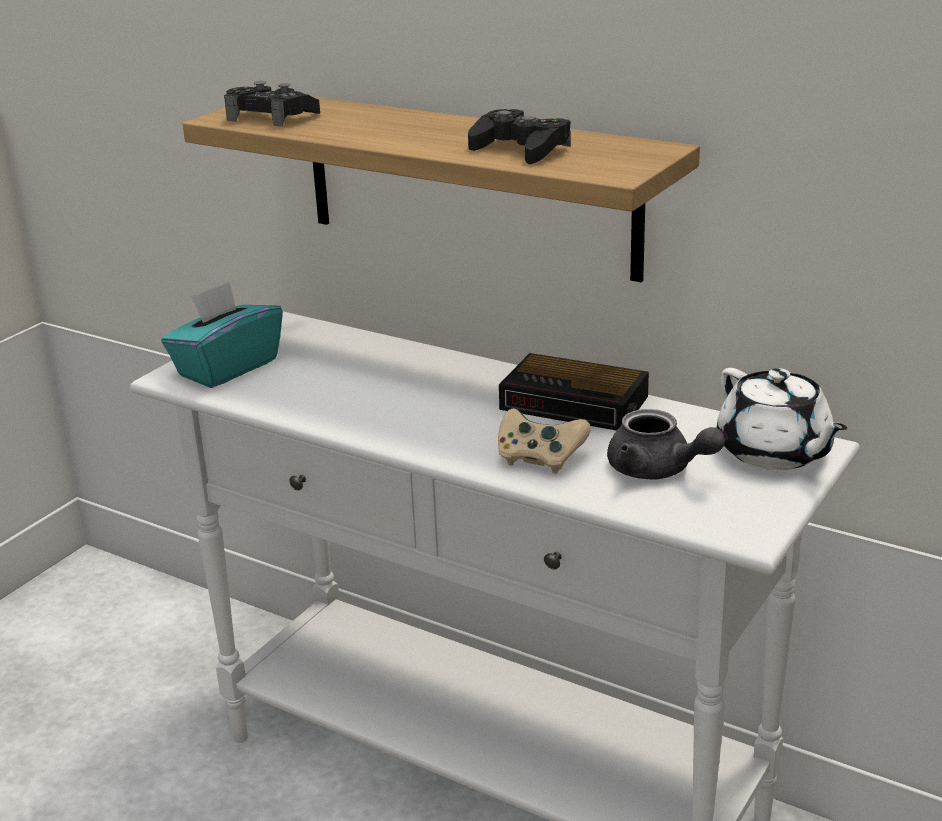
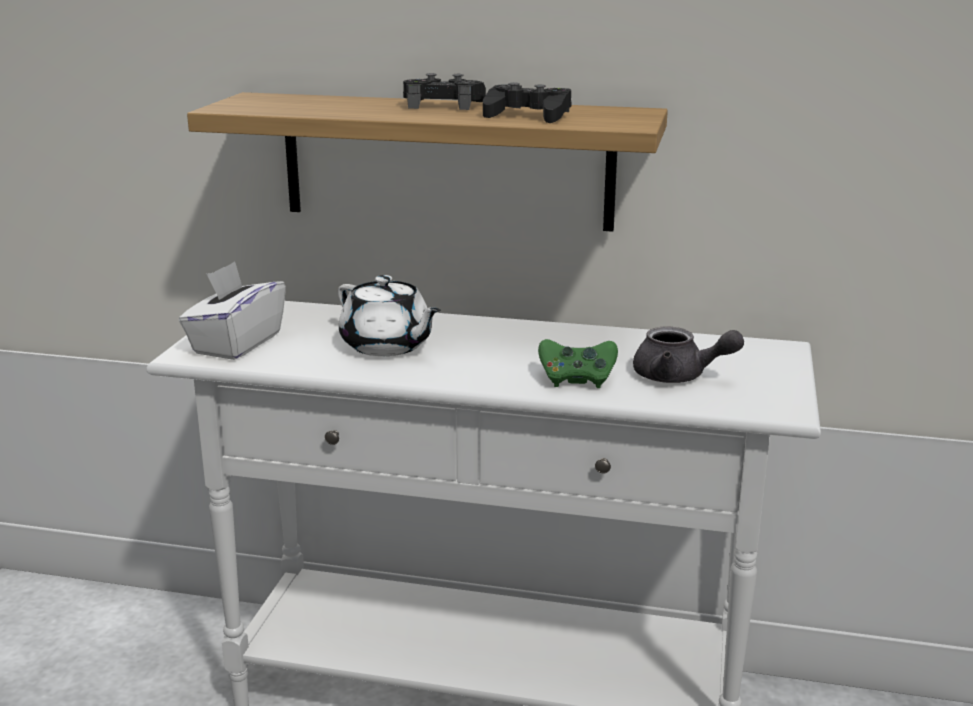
camera: 20 degrees left, 5 degrees down
(227, 368) = (236, 343): turquoise tissue box -> white tissue box
(271, 117) = (271, 106): black game controller -> black game controller (443, 105)
(539, 459) = (576, 380): beige game controller -> green game controller
(577, 403) = (573, 338): alarm clock -> none
(774, 453) = (756, 355): white teapot -> white teapot (387, 346)

